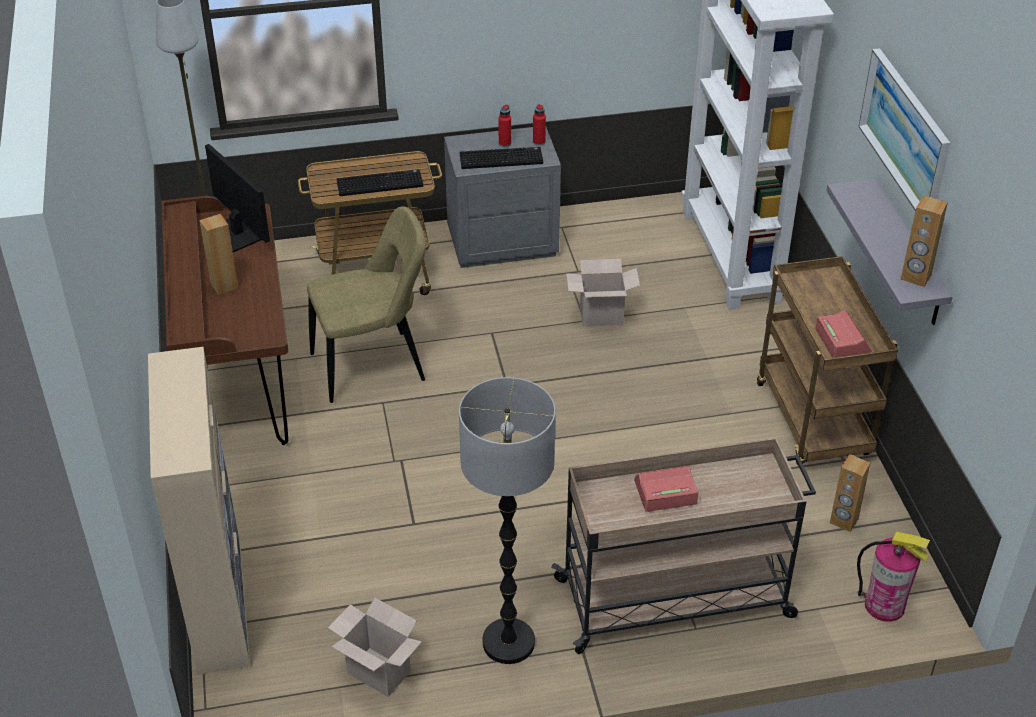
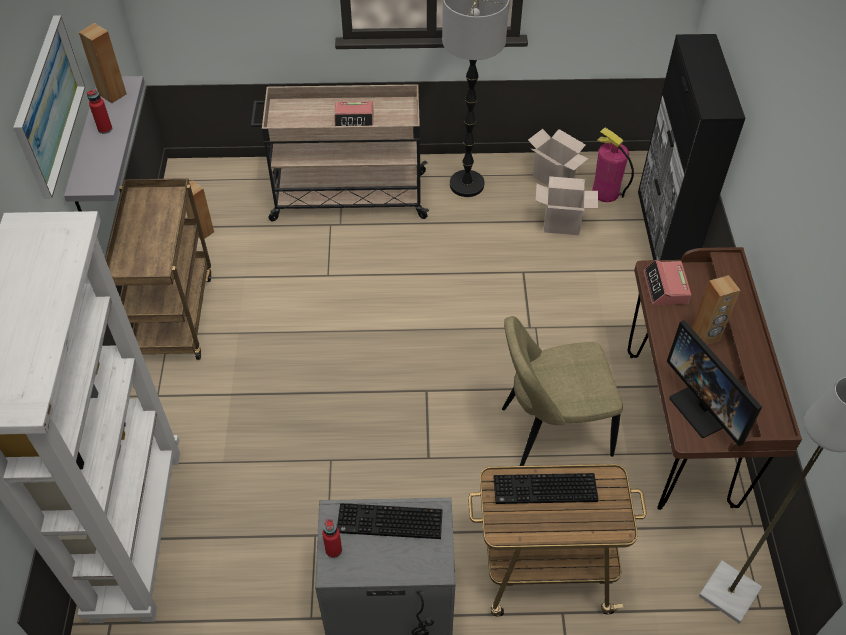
camera: 170 degrees left, 10 degrees up
(220, 605) = (664, 232): beige cabinet -> black cabinet
(505, 143) = (378, 554): red bottle -> red bottle (105, 129)
(600, 317) = (313, 462): cardboard box -> cardboard box (563, 224)
(842, 340) = (157, 207): alarm clock -> alarm clock (665, 288)
(884, 605) = (212, 175): fire extinguisher -> fire extinguisher (605, 192)

